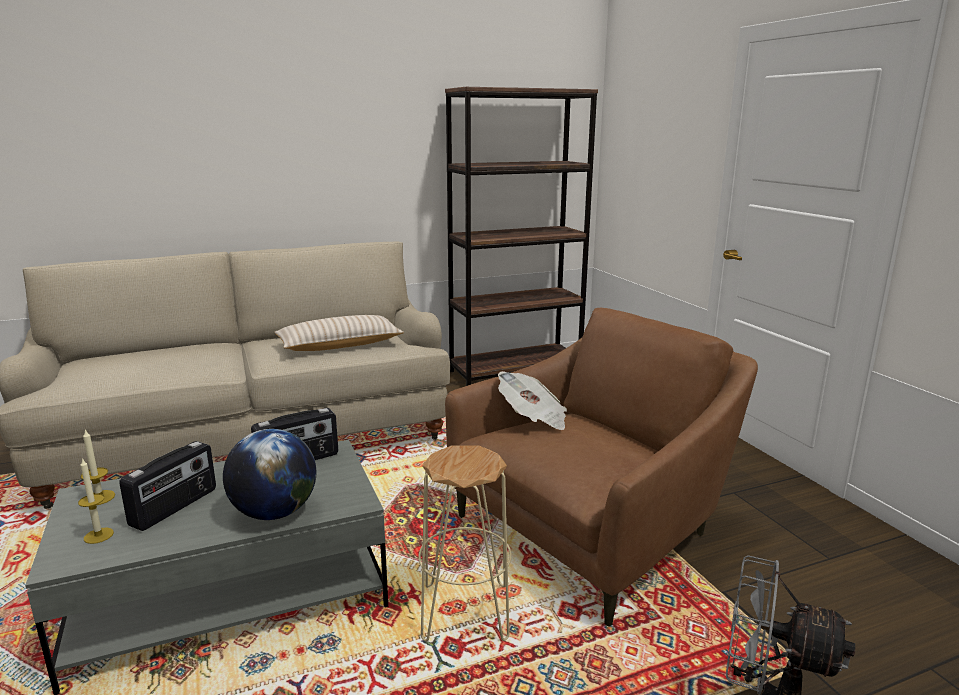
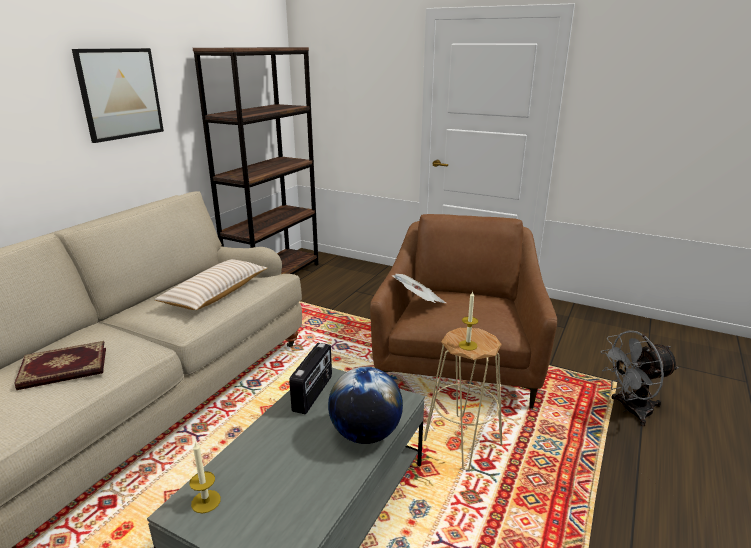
camera: 40 degrees left, 5 degrees up
(98, 535) = (268, 525): candle -> candle (468, 345)
(151, 363) = (64, 369): none -> book
(175, 507) = (287, 471): radio -> none
(349, 132) = (120, 94): none -> picture

